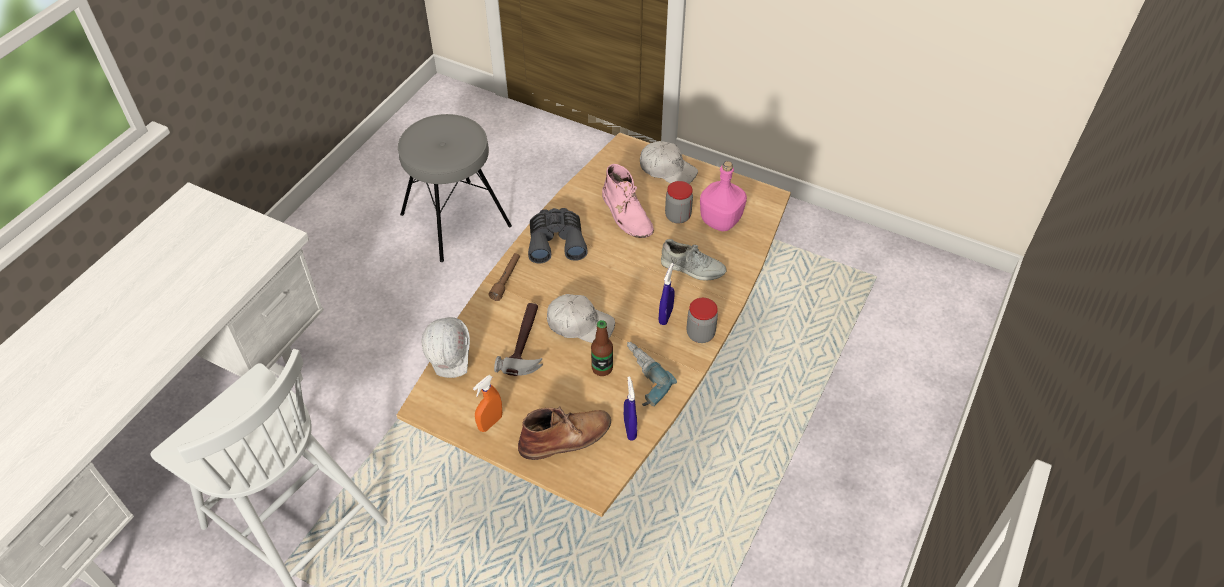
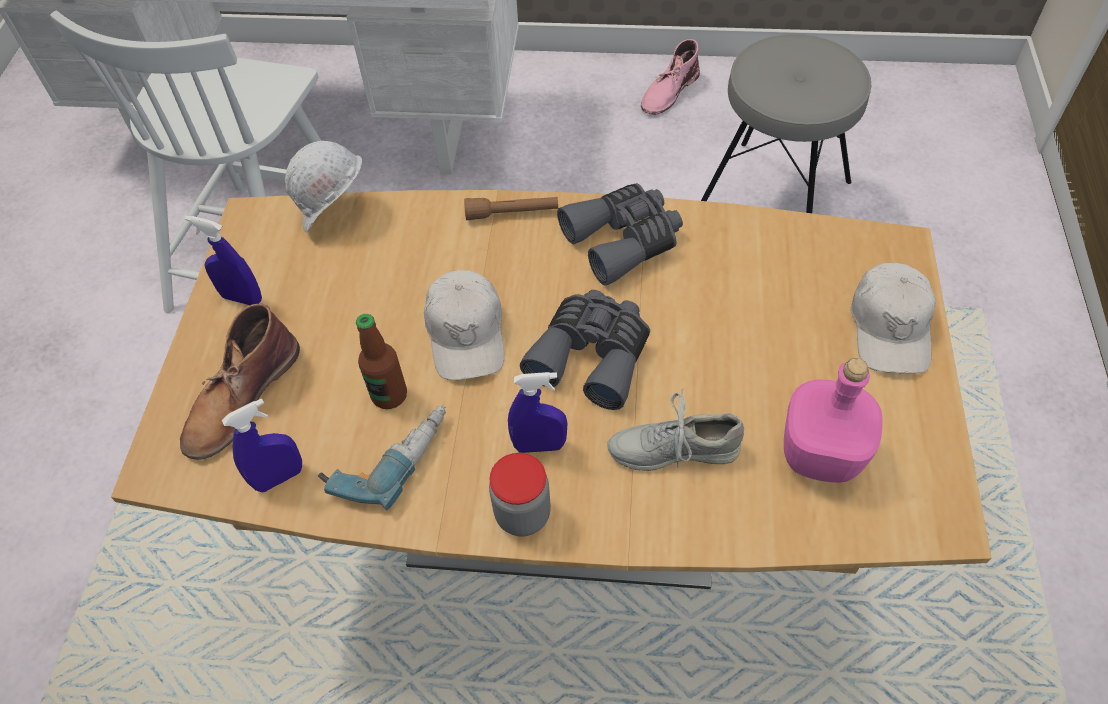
camera: 70 degrees right, 5 degrees up
(490, 423) = (242, 298): orange spray bottle -> blue spray bottle
(526, 344) = (400, 283): hammer -> none
(566, 437) = (241, 397): brown boot -> brown boot turned 75 degrees clockwise
(623, 278) = (592, 355): none -> grey binoculars
(626, 214) = (742, 307): pink boot -> pink boot (669, 92)
(677, 216) = (785, 383): jar -> none
(692, 268) = (673, 449): grey shoe -> grey shoe turned 90 degrees clockwise

